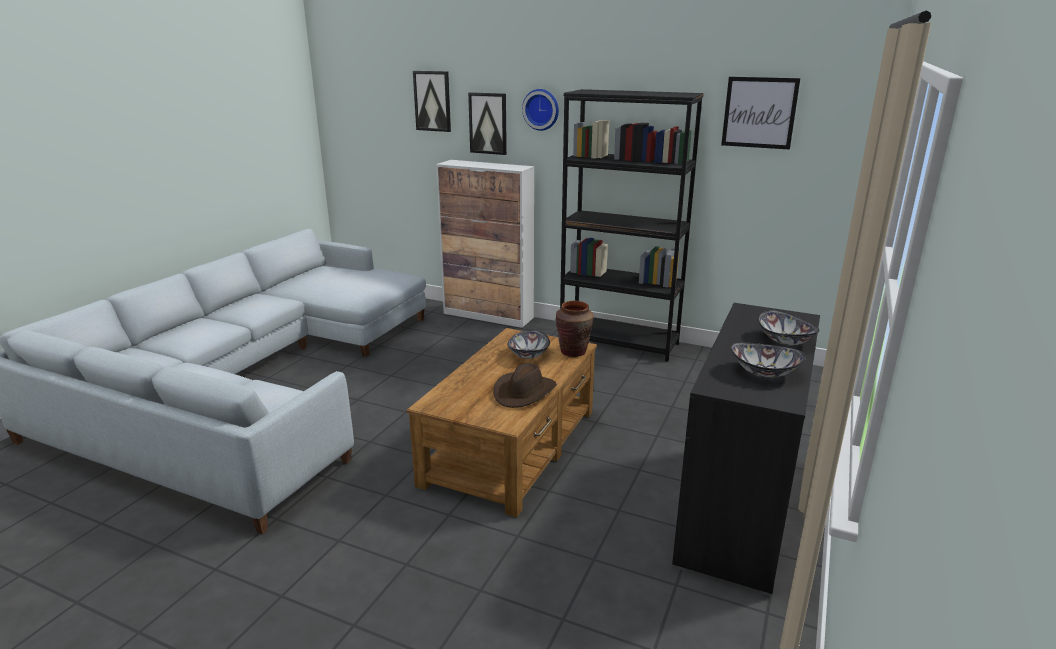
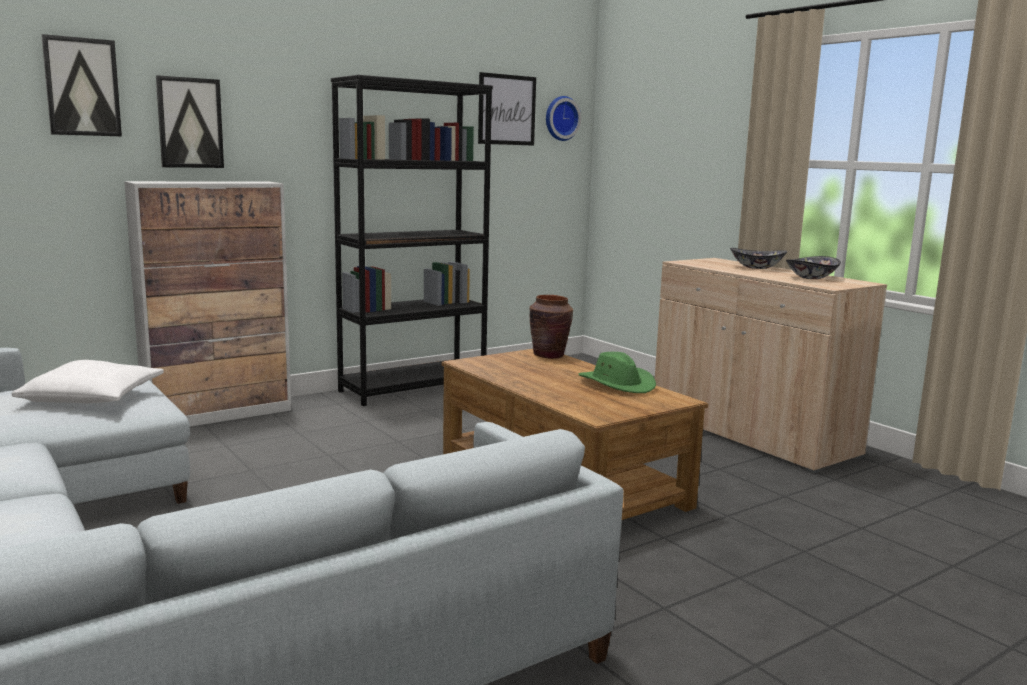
camera: 60 degrees left, 10 degrees down
(359, 286) = (93, 397): none -> white pillow
(524, 392) = (617, 384): brown hat -> green hat
(528, 354) = (530, 367): bowl -> none
(541, 109) = (274, 103): wall clock -> wall clock (560, 118)
(738, 509) = (750, 434): black cabinet -> beige cabinet

